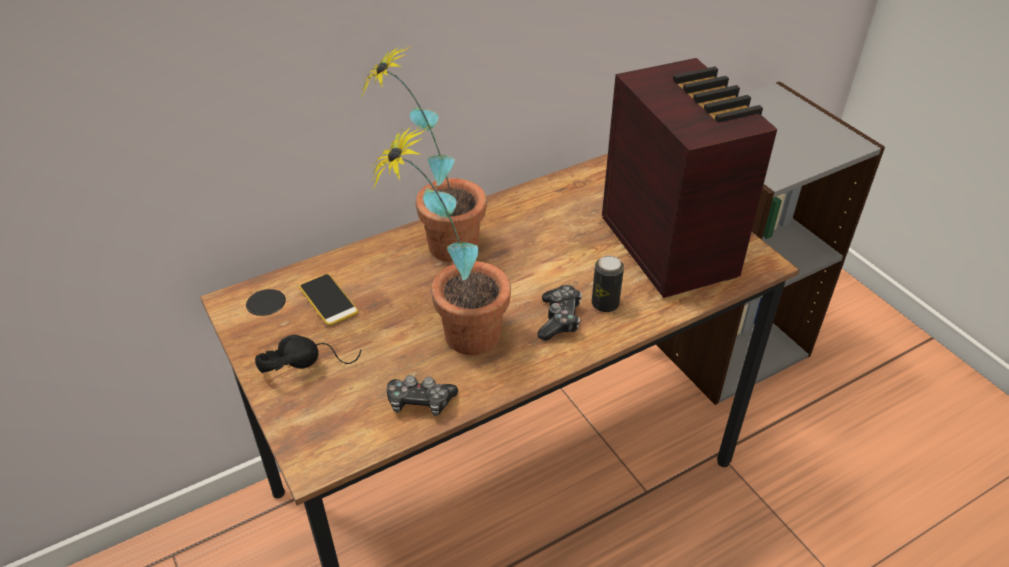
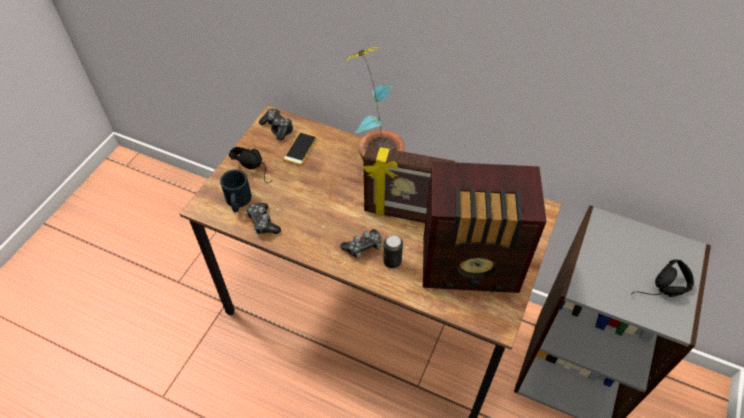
camera: 55 degrees right, 10 degrees up
(258, 305) = (277, 127): none -> game controller
(351, 413) = (238, 202): none -> black mug
(454, 335) = (316, 209): potted plant -> none
(543, 259) = (405, 215): none -> picture frame
(669, 244) = (472, 267): radio -> radio turned 60 degrees clockwise
(812, 133) = (661, 292): none -> black headphones

